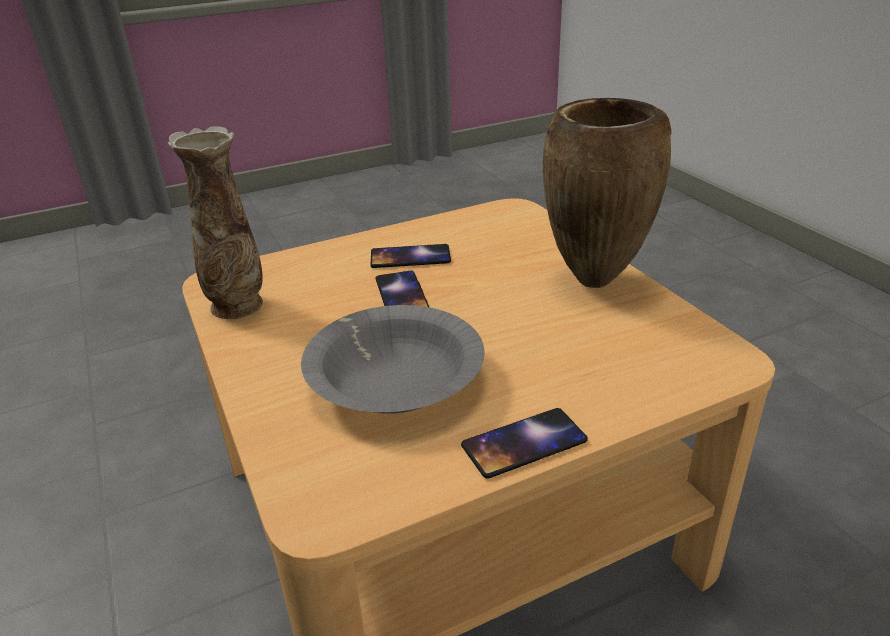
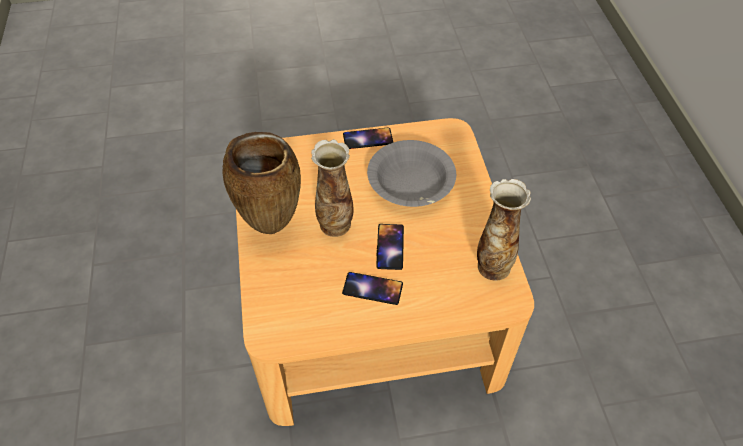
camera: 165 degrees left, 20 degrees up
(500, 301) = (335, 225): none -> vase

